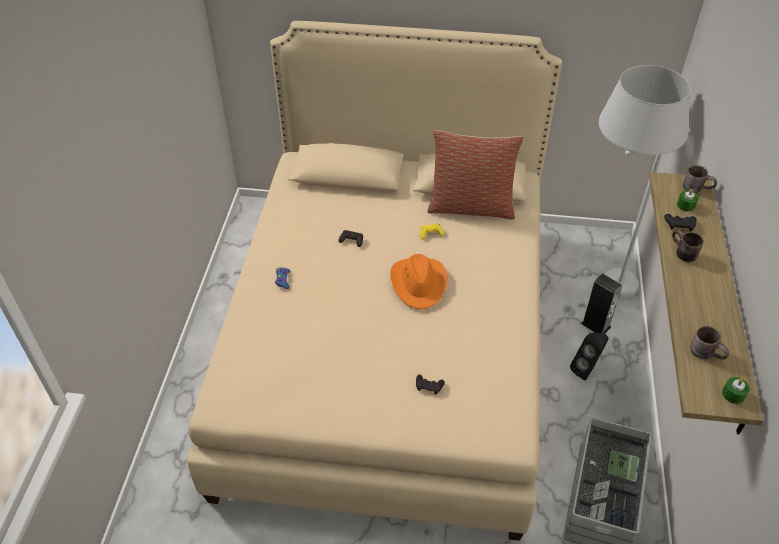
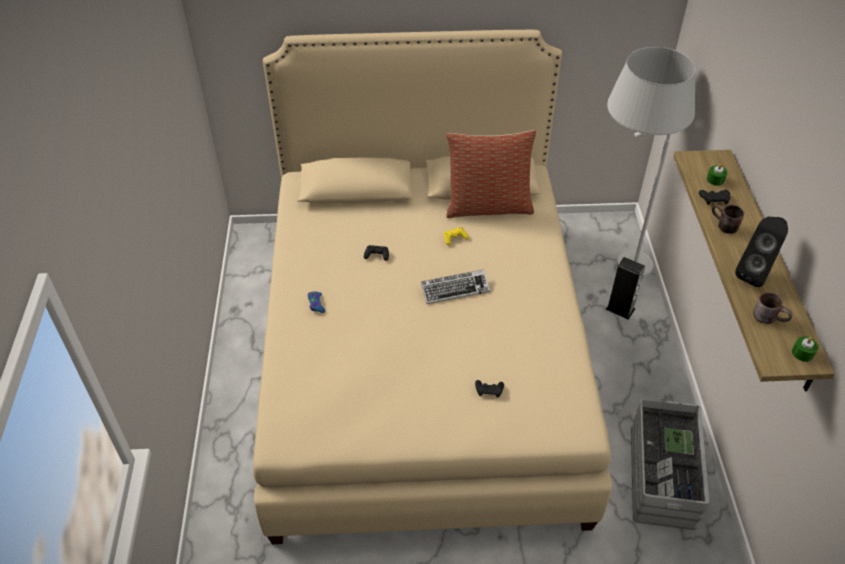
camera: 10 degrees left, 0 degrees up
(419, 283) = (455, 289): orange hat -> keyboard
(586, 369) = (621, 353): black speaker -> black speaker (755, 273)
(696, 187) = (721, 161): brown mug -> none

